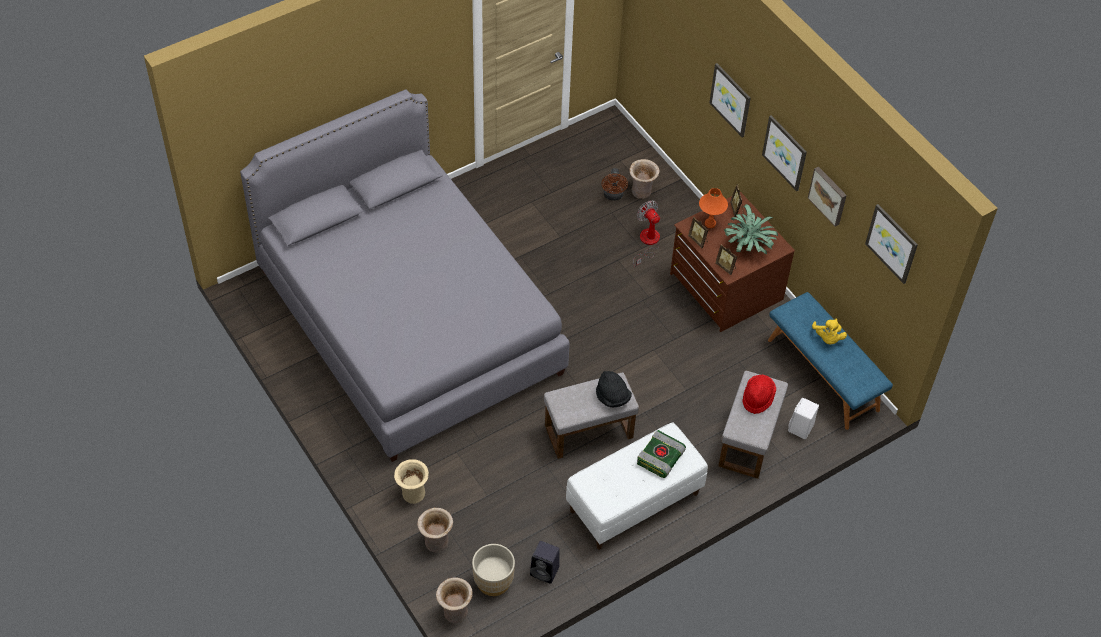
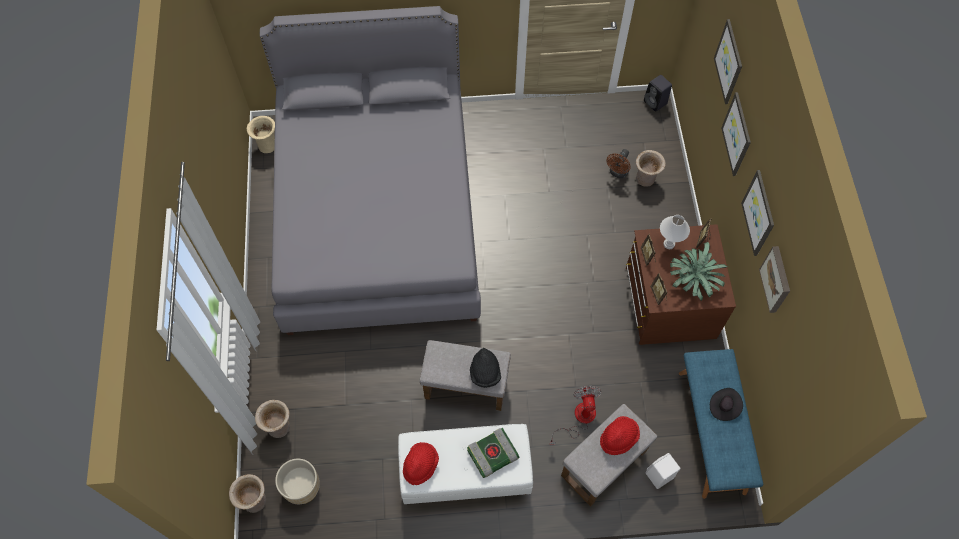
camera: 30 degrees right, 10 degrees up
(412, 493) = (286, 372): beige vase -> beige vase (267, 145)
(545, 571) = (351, 501): black speaker -> black speaker (656, 102)
(604, 494) = (420, 465): none -> red hat
(647, 243) = (622, 229): fan -> fan (579, 418)
(710, 224) = (668, 244): orange table lamp -> white table lamp
(827, 338) = (723, 407): yellow plush toy -> black hat
(892, 243) = (809, 368): picture -> picture (729, 62)

